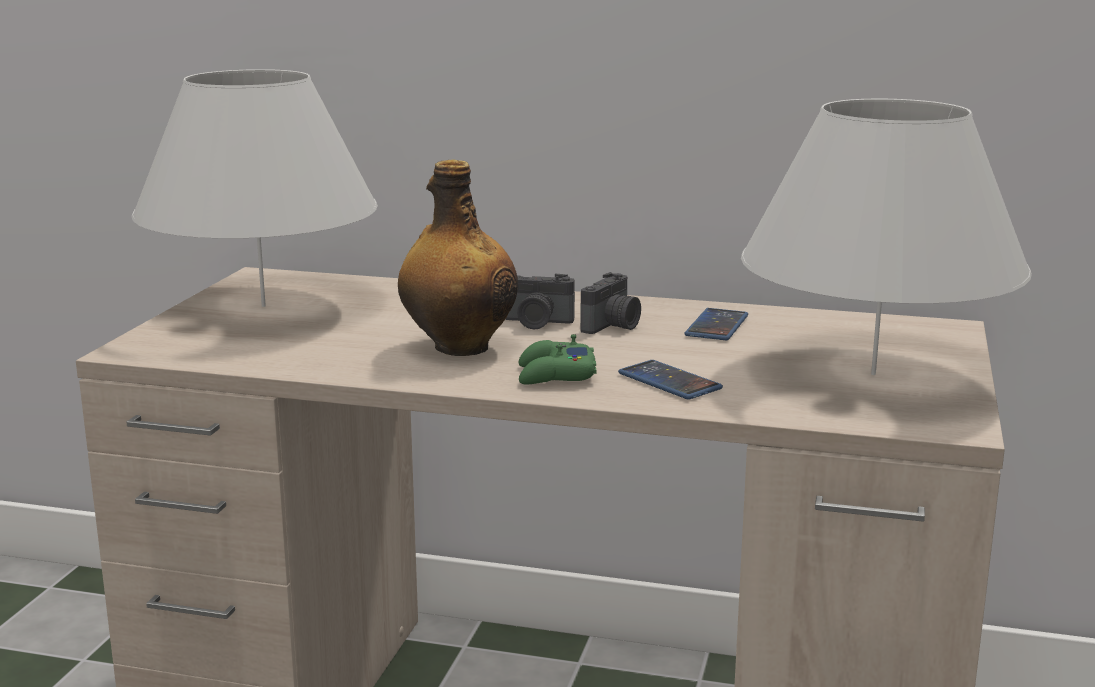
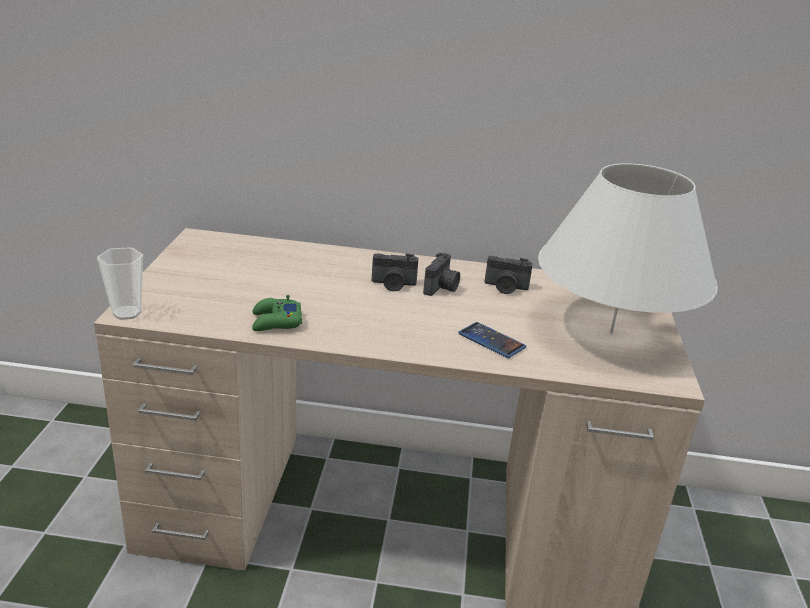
camera: 10 degrees left, 10 degrees up
(126, 350) = (127, 313): none -> cup
(262, 306) = (208, 268): white table lamp -> none
(459, 347) = (350, 308): bottle -> none
(555, 375) = (419, 335): green game controller -> green game controller (276, 322)
(717, 326) = (505, 288): phone -> camera

